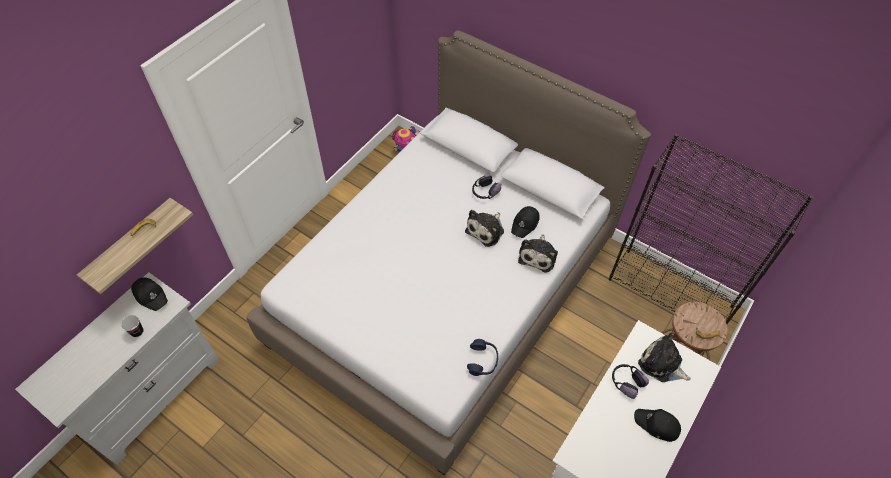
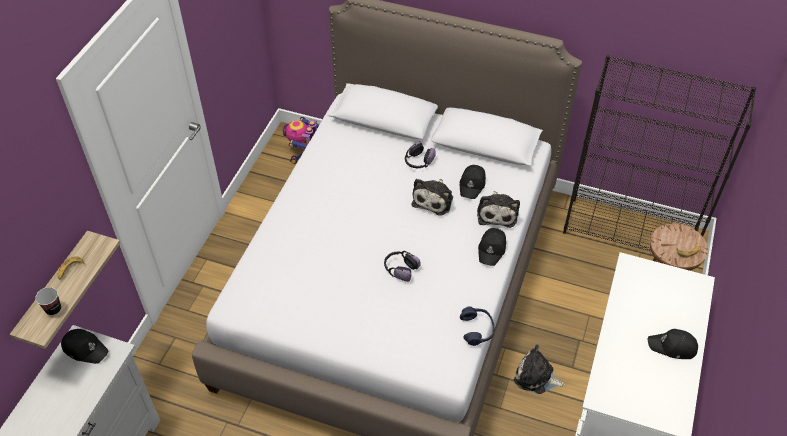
camera: 15 degrees left, 5 degrees down
(137, 331) = (84, 390): cup -> cup (53, 309)
(522, 289) = (492, 249): none -> black cap
(626, 382) = (629, 314): headphones -> headphones (400, 269)
(662, 364) = (657, 288): plush toy -> plush toy (536, 377)

